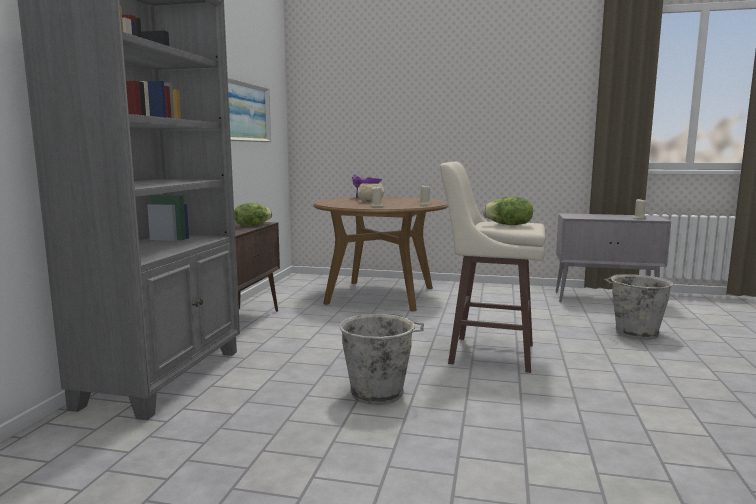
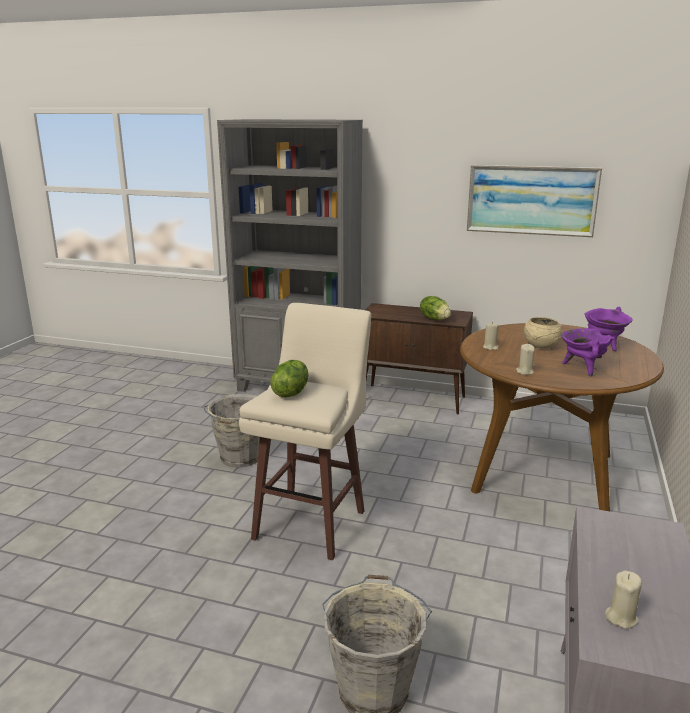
camera: 95 degrees right, 10 degrees up
(411, 201) = (583, 368): none -> purple cooking pot

